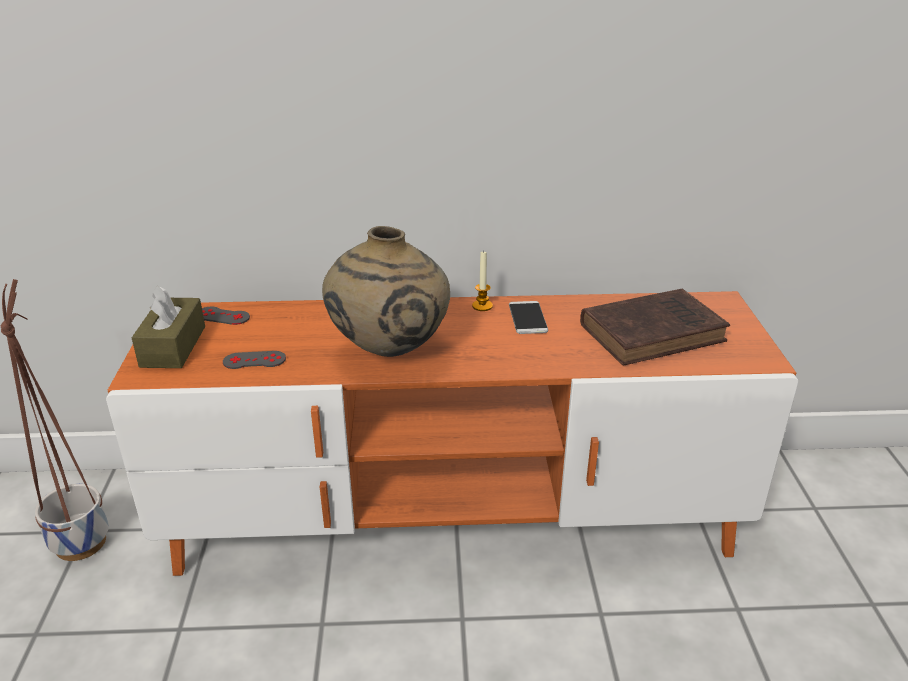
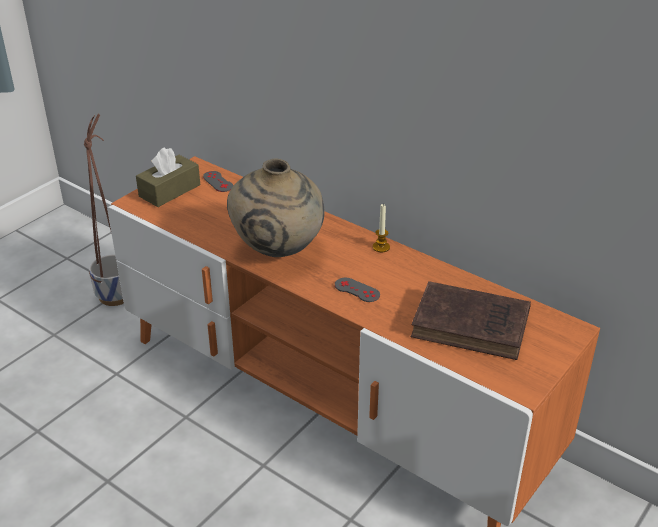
camera: 40 degrees right, 5 degrees up
(254, 360) = (199, 220): grey game controller -> grey game controller (357, 290)
(527, 318) = (398, 271): phone -> none

